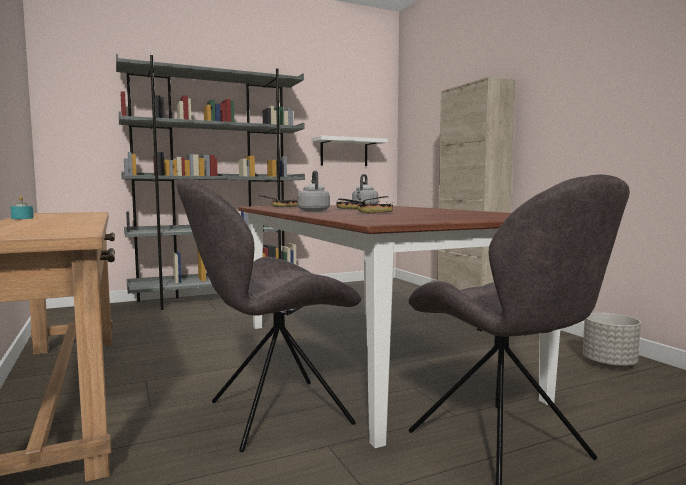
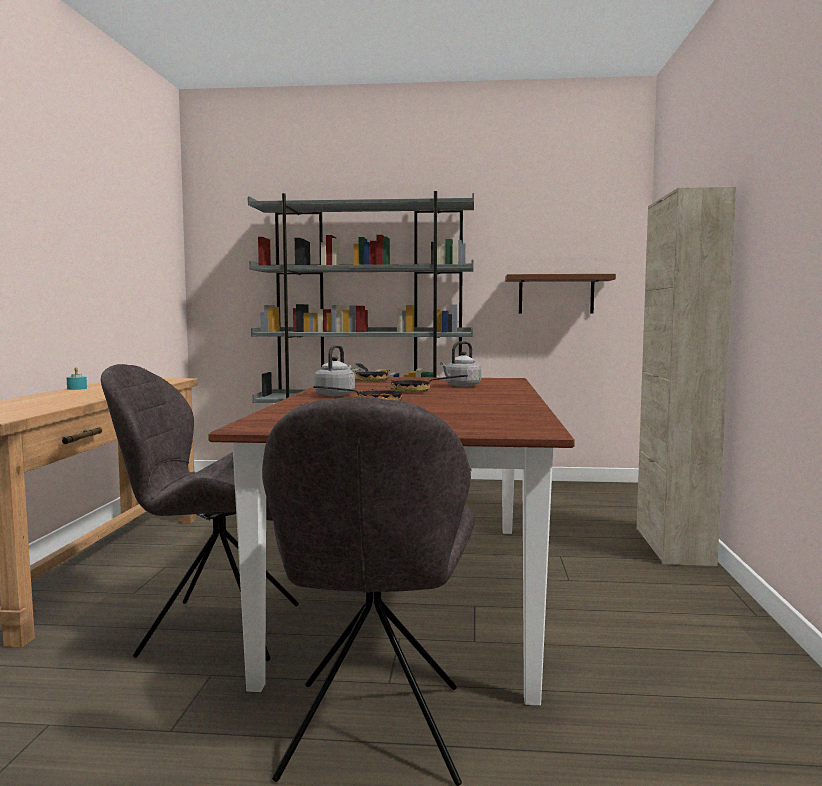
camera: 30 degrees right, 0 degrees up
(344, 152) = (556, 294): white shelf -> brown shelf
(609, 364) = (743, 678): grey planter -> none

